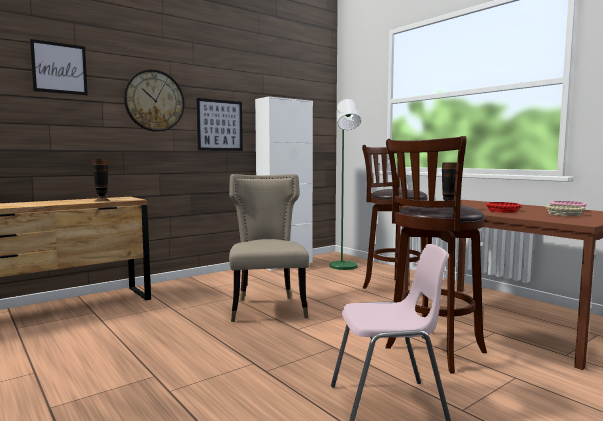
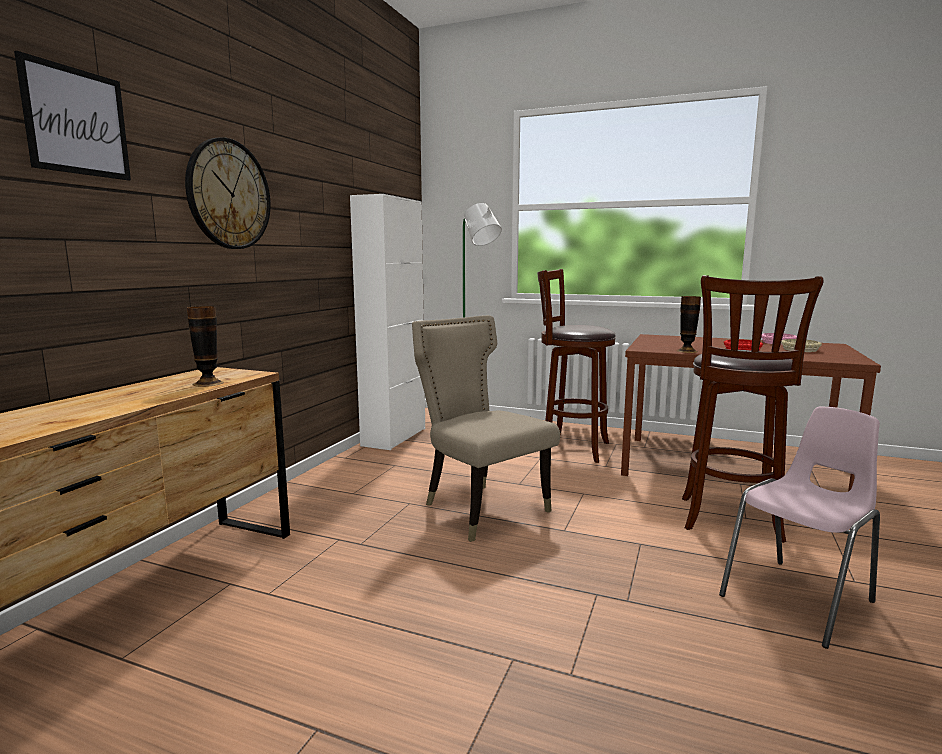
camera: 30 degrees left, 5 degrees up
(220, 125) = (310, 237): picture -> none

